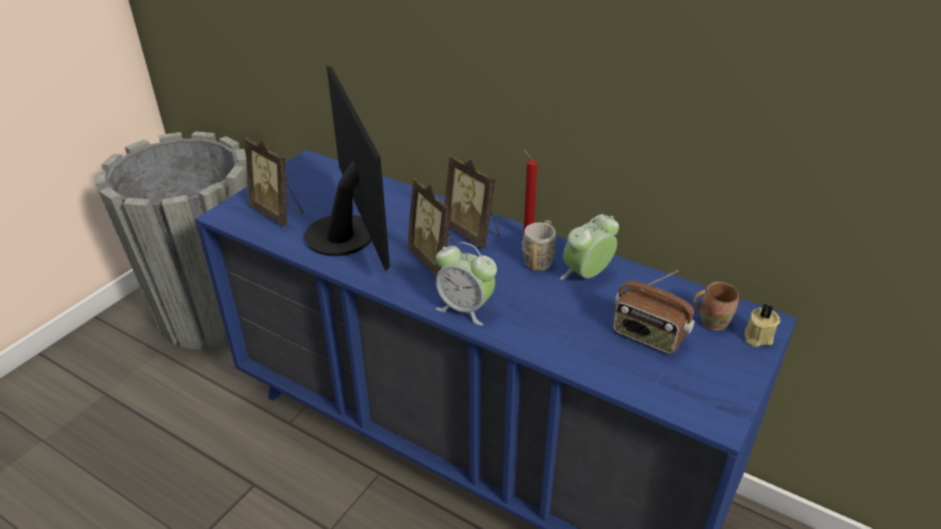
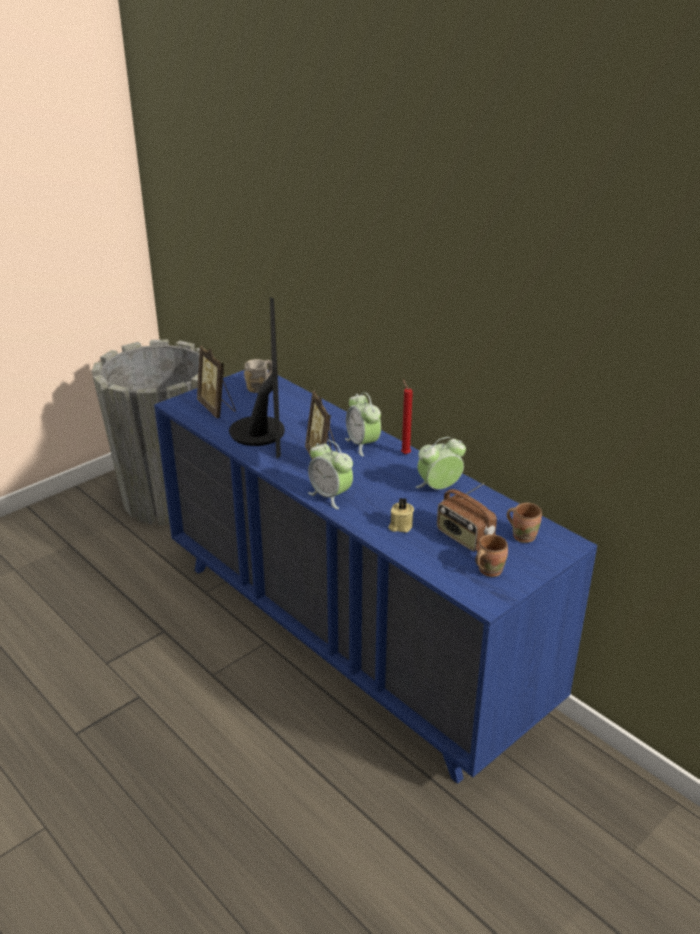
camera: 15 degrees right, 5 degrees down
(473, 233) = (363, 444): picture frame -> alarm clock
(540, 258) = (407, 471): grey mug -> grey mug (260, 386)
(698, 376) = (488, 570): none -> brown mug
(757, 337) = (553, 552): beige candle -> beige candle (400, 526)

